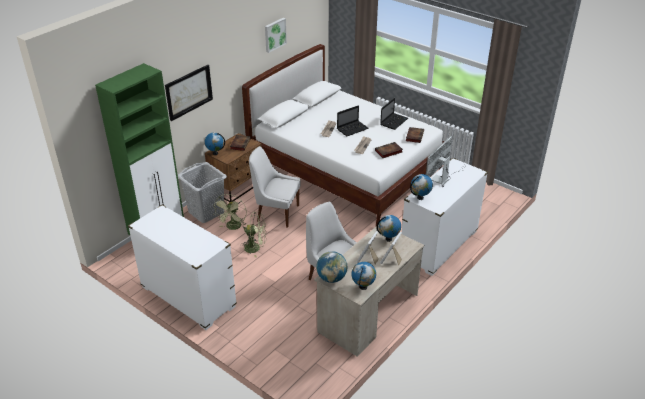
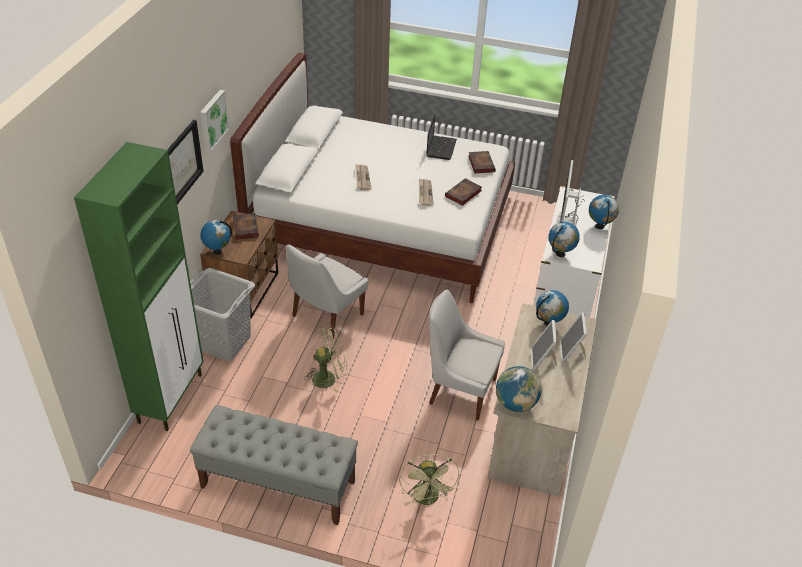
camera: 25 degrees left, 5 degrees up
(188, 297) = (277, 484): white dresser -> grey bench
(233, 227) = (277, 355): green fan -> green fan (428, 499)
(274, 34) = (255, 52): picture -> picture (212, 120)
(276, 213) = (325, 316): white chair -> white chair turned 45 degrees counterclockwise
(353, 129) = (394, 170): laptop -> none
(363, 287) = (563, 404): globe -> globe (599, 226)

